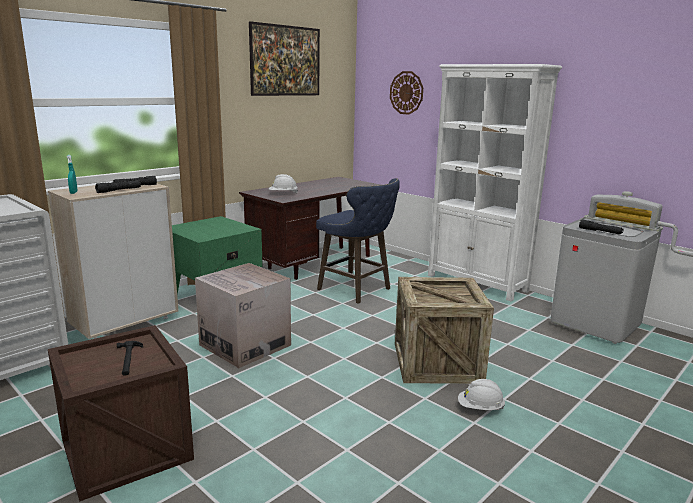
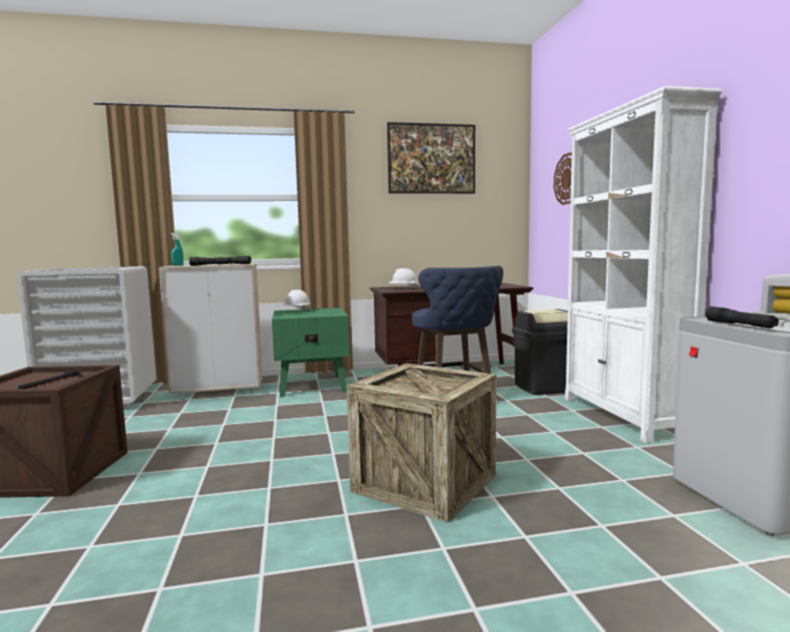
camera: 35 degrees right, 10 degrees down
(245, 345) = (270, 423): cardboard box -> none
(401, 267) = (543, 387): none -> black trash can
(480, 408) = (391, 547): white hard hat -> white hard hat (296, 310)

